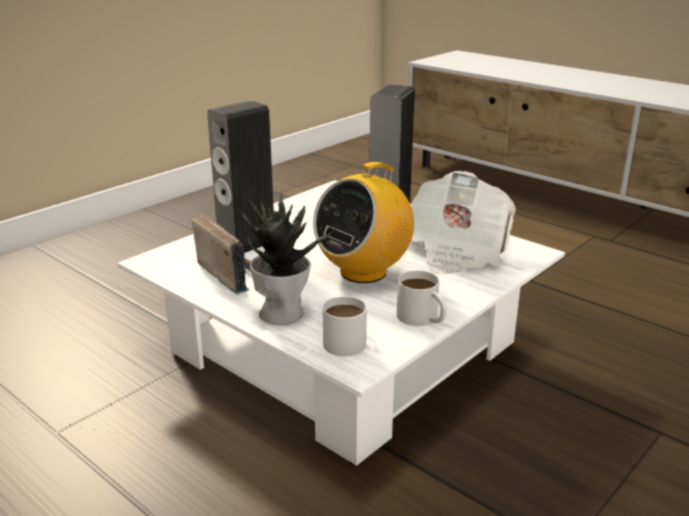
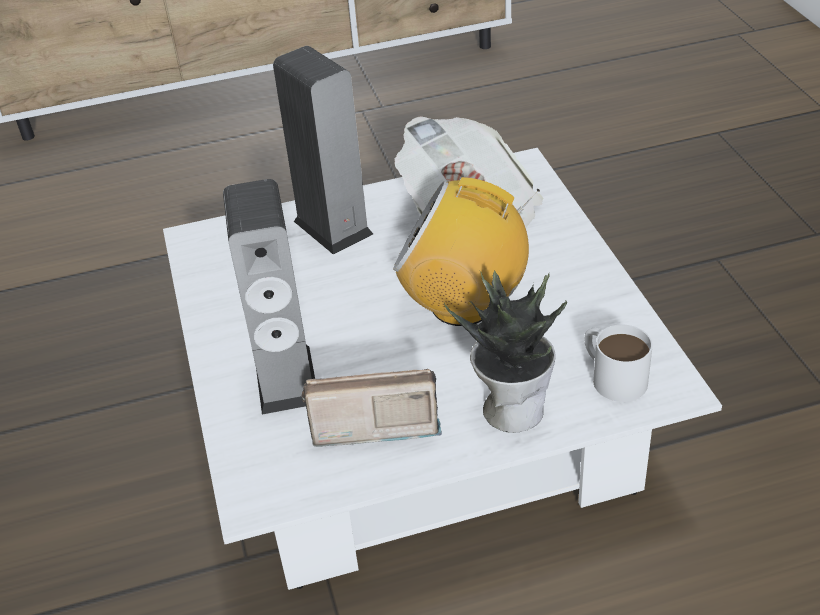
camera: 55 degrees left, 15 degrees up
(363, 271) = (463, 305): radio -> radio turned 120 degrees clockwise
(422, 319) = (607, 303): white mug -> none

